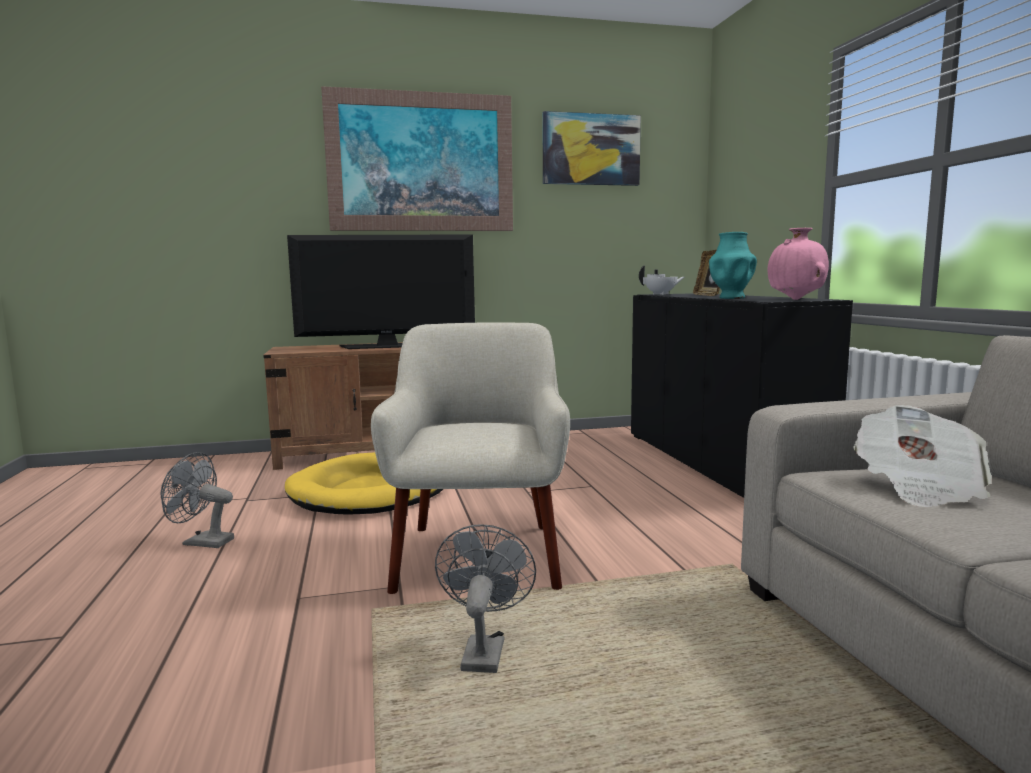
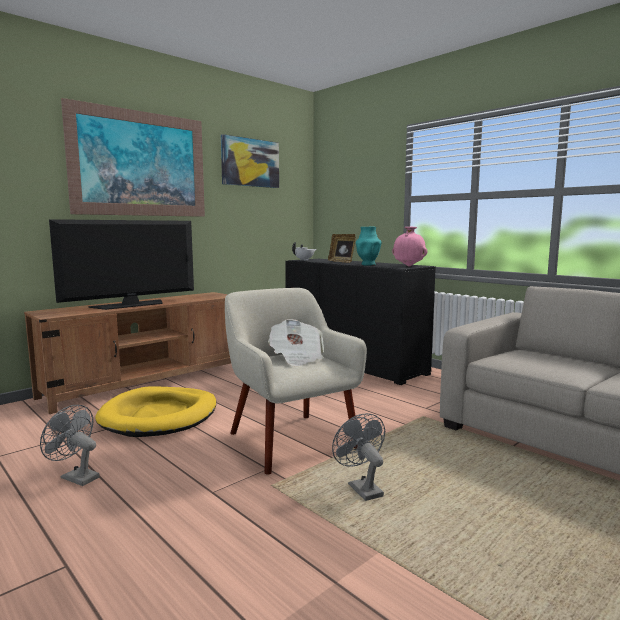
camera: 30 degrees left, 0 degrees up
(201, 542) = (75, 477): grey fan -> grey fan turned 45 degrees clockwise
(918, 487) = (529, 361): newspaper -> newspaper (296, 358)

